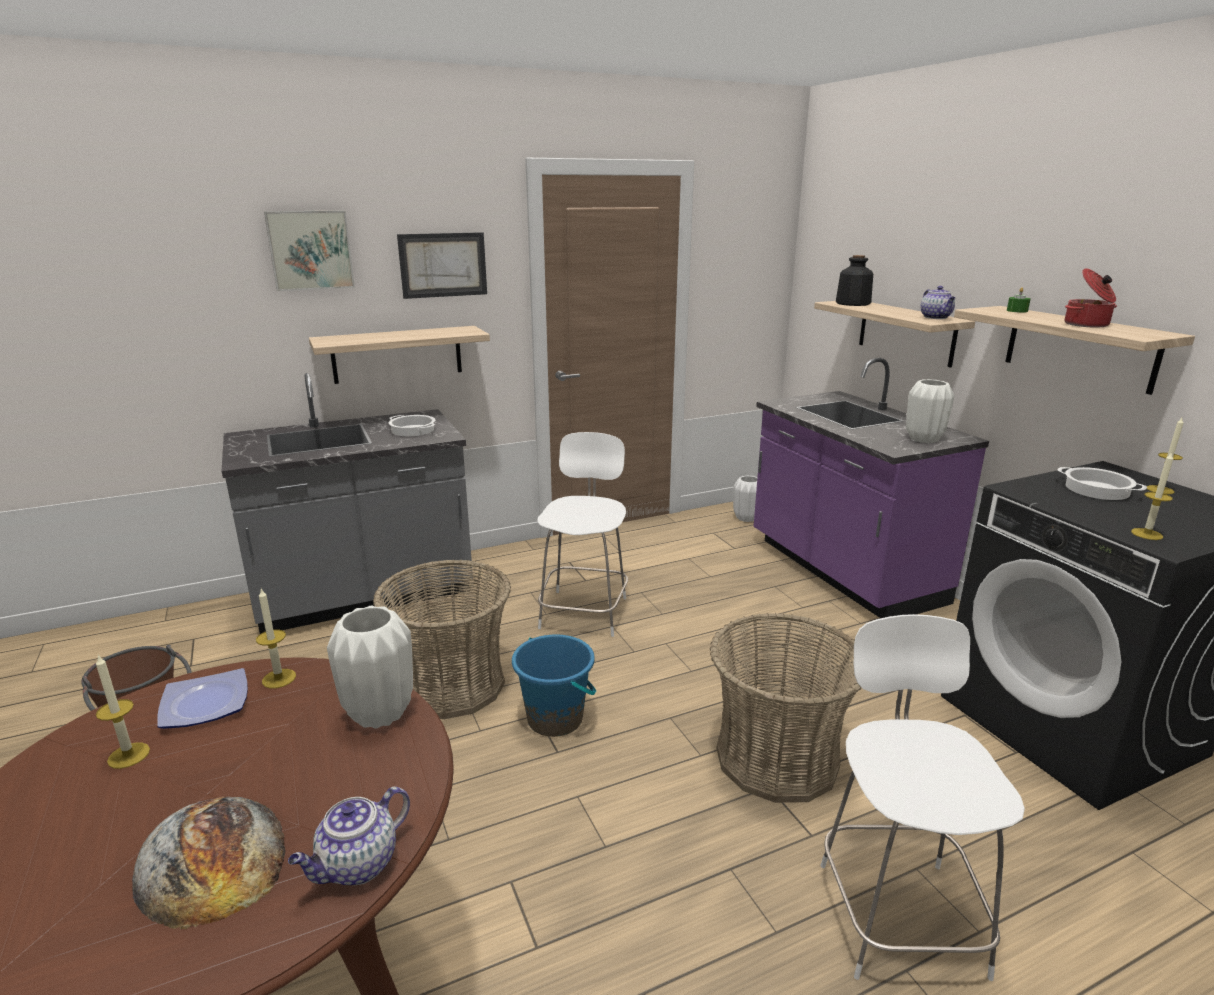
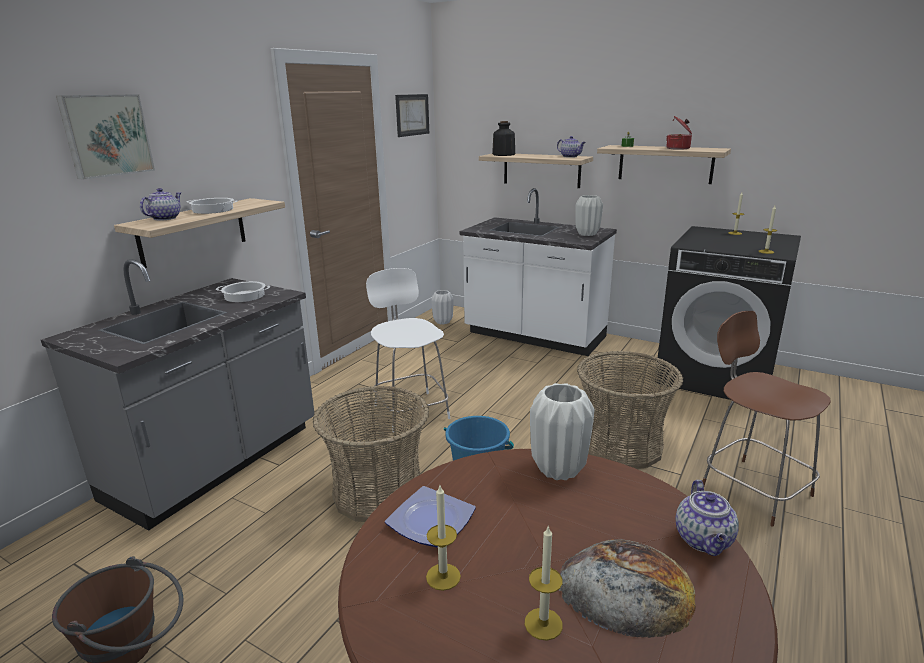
camera: 35 degrees left, 0 degrees up
(279, 678) = (452, 483): candle -> candle (543, 624)
(354, 337) = (165, 218): none -> teapot
(443, 265) = (221, 144): picture -> picture (412, 115)
(842, 571) = (534, 336): purple counter -> white counter
(898, 912) = (752, 488): white chair -> brown chair
(1096, 490) = (714, 238): cooking pot -> cooking pot (212, 210)

